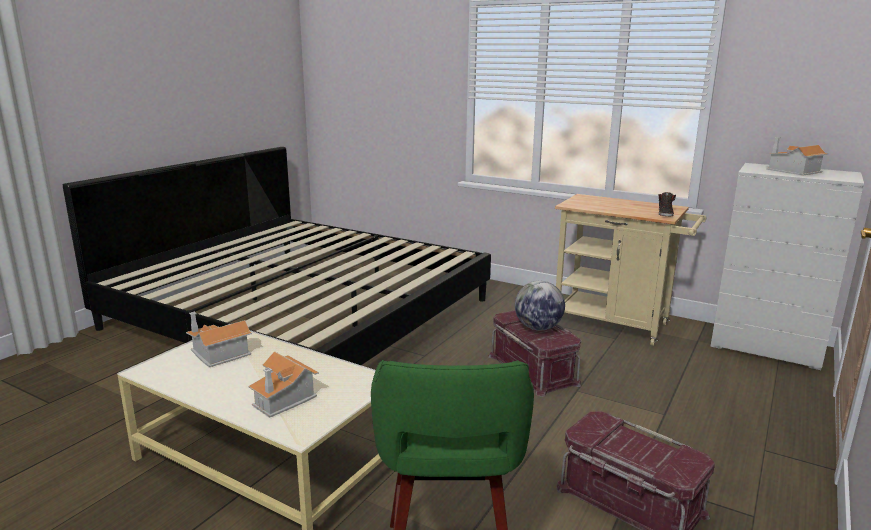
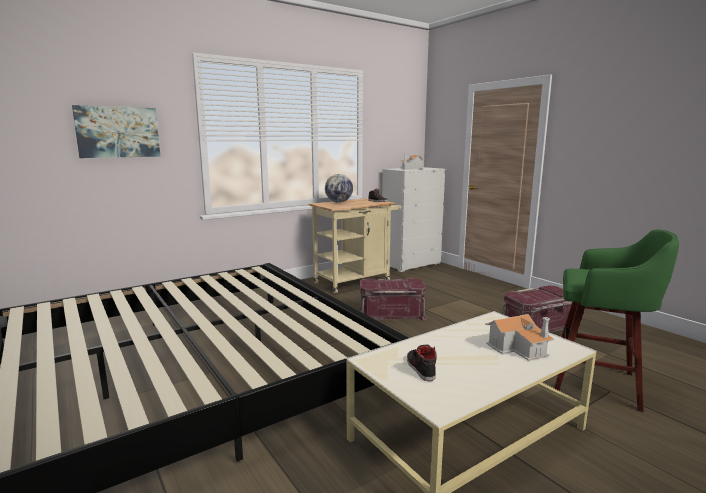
camera: 65 degrees left, 5 degrees down
(217, 354) = (420, 368): toy house -> black shoe
(399, 85) = (118, 132): none -> picture
(538, 328) = (392, 283): globe -> globe (339, 202)

